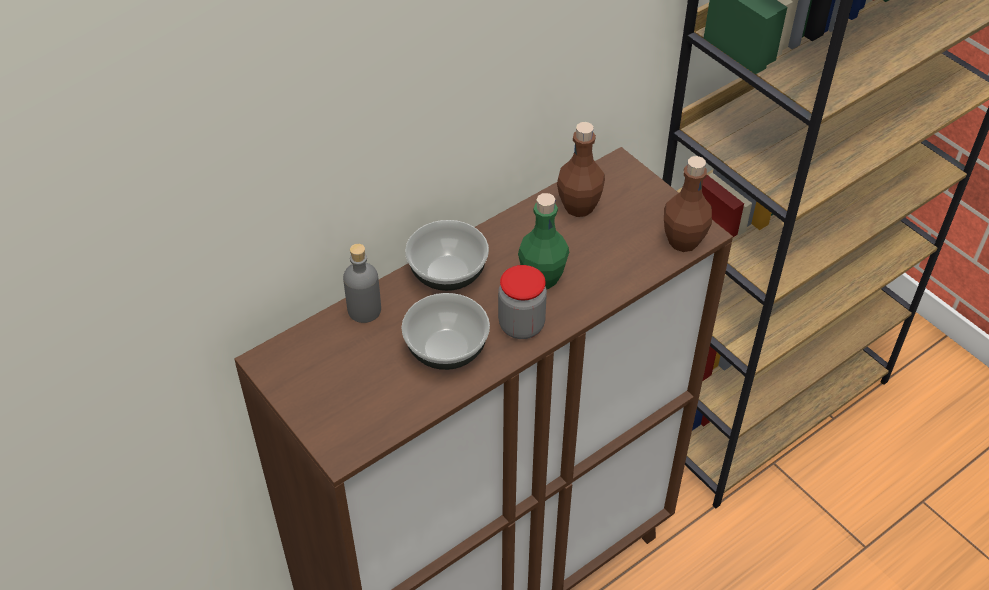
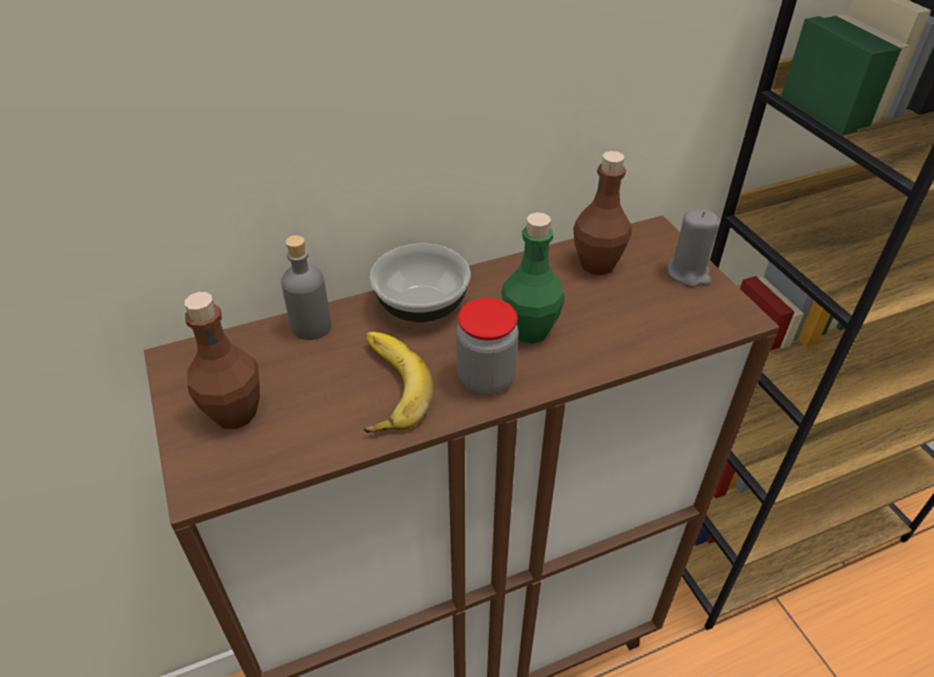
camera: 15 degrees right, 5 degrees down
(445, 349) = (383, 388): bowl -> banana
(654, 201) = (688, 273): none -> grey candle
(683, 241) = (715, 321): brown bottle -> brown bottle (235, 413)

